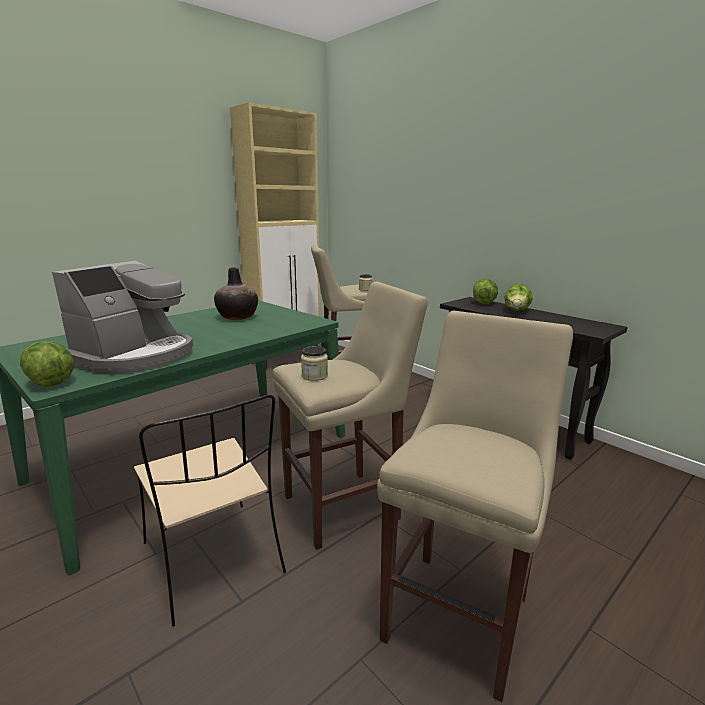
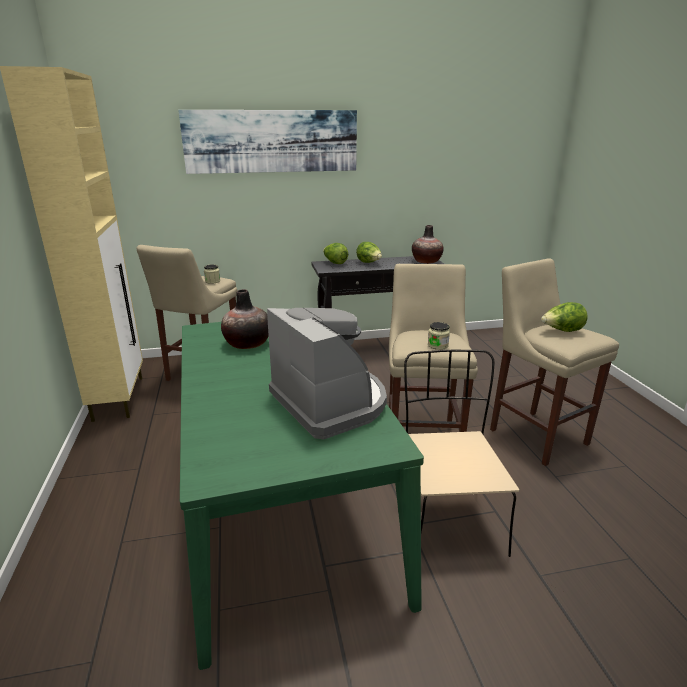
camera: 60 degrees left, 5 degrees up
(50, 381) = (374, 449): lettuce -> lettuce (562, 331)
(214, 560) = (447, 517): beige chair -> beige chair turned 90 degrees counterclockwise
(452, 161) = (272, 141): none -> picture
(590, 328) = (426, 261): none -> vase

